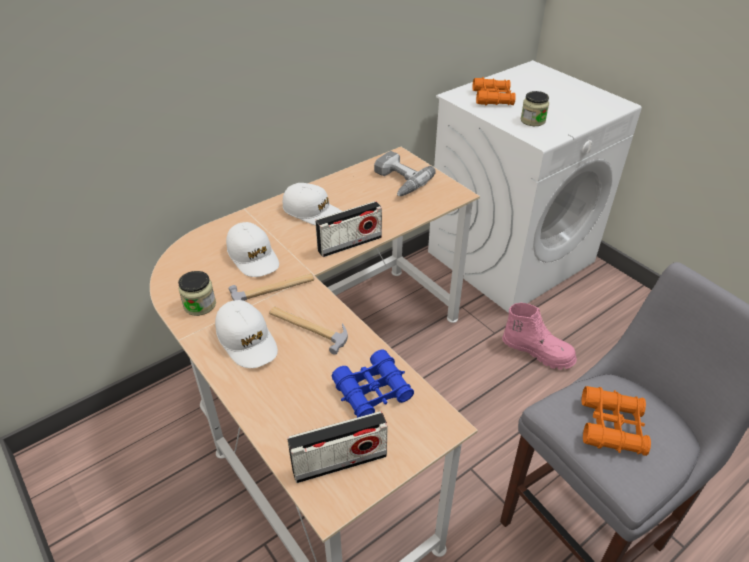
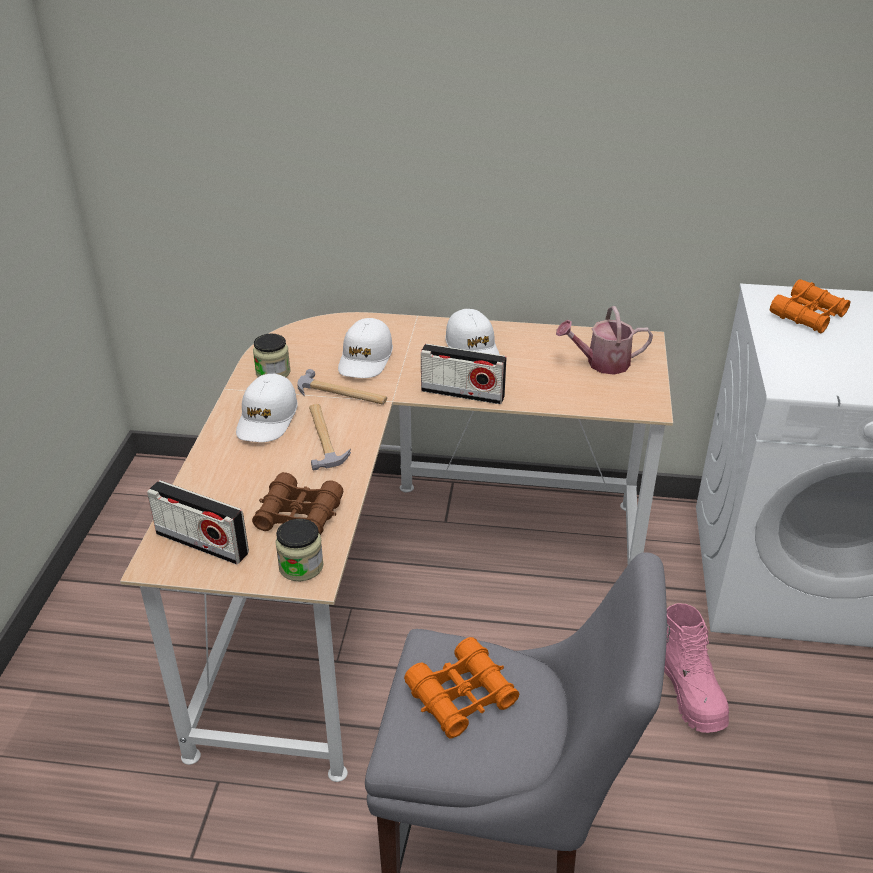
camera: 45 degrees right, 5 degrees down
(373, 391) = (299, 515): blue binoculars -> brown binoculars
(398, 181) = (602, 363): power drill -> watering can
(532, 120) = (816, 360): jar -> jar (301, 566)

